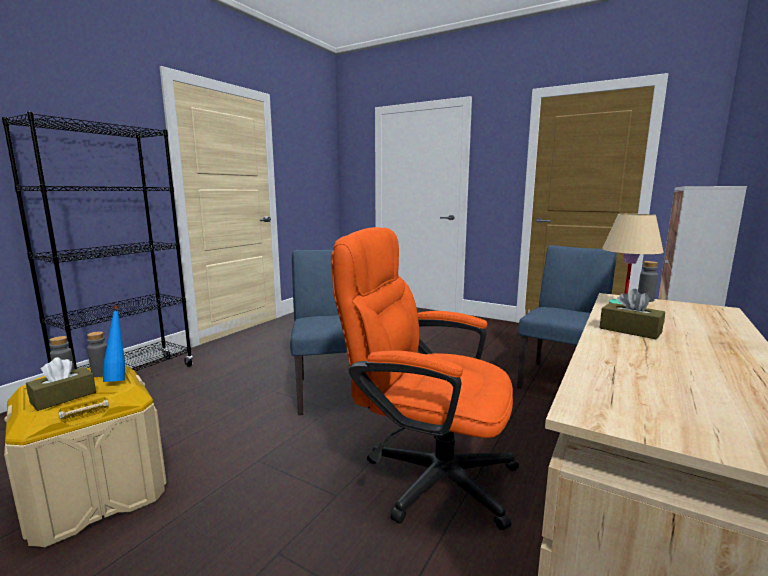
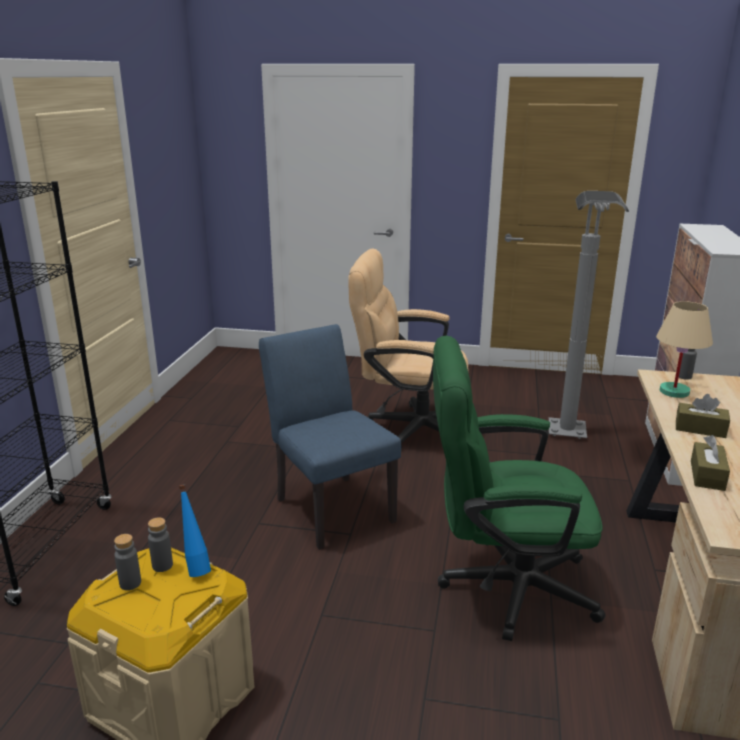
camera: 20 degrees left, 10 degrees up
(63, 397) = (167, 606): brown tissue box -> brown tissue box (707, 475)
(426, 474) = (503, 586): orange office chair -> green office chair
(432, 351) = (409, 428): none -> beige office chair
(561, 379) = (568, 444): blue chair -> grey floor lamp

